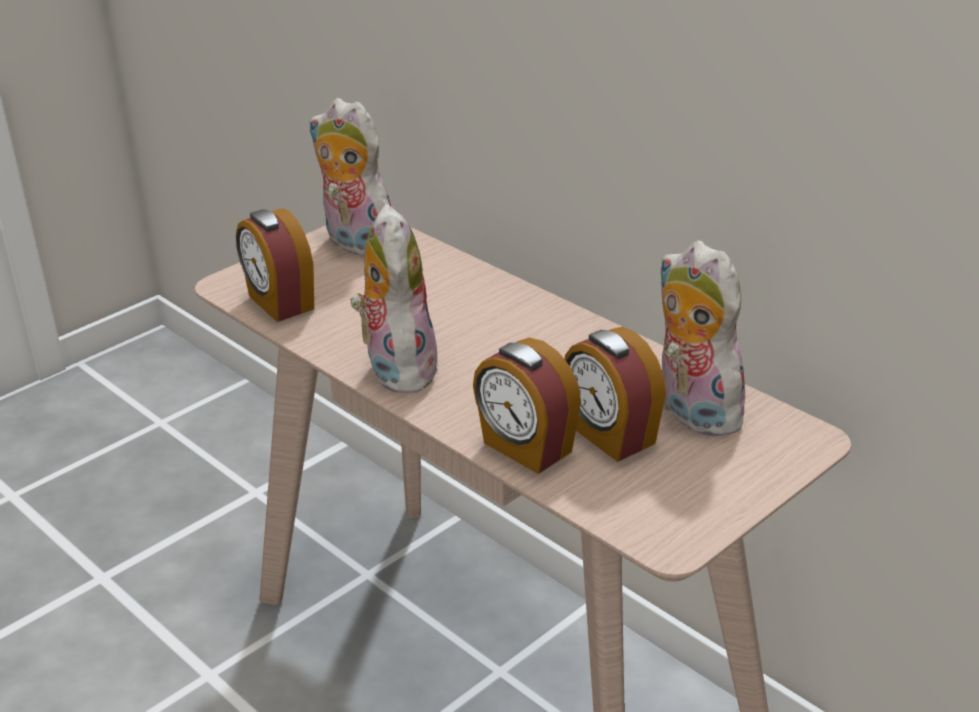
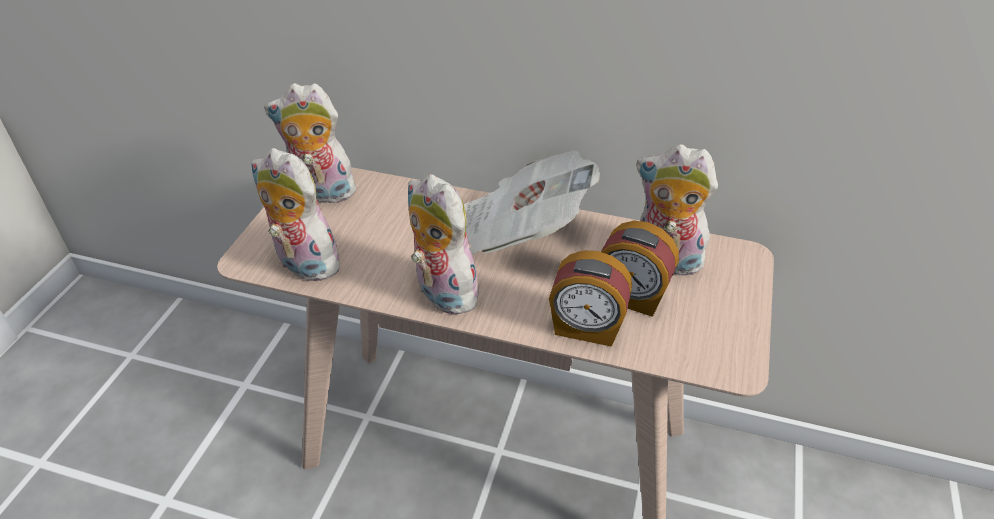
camera: 30 degrees left, 10 degrees up
(279, 303) = (303, 264): alarm clock -> plush toy
(542, 335) = (520, 231): none -> newspaper

